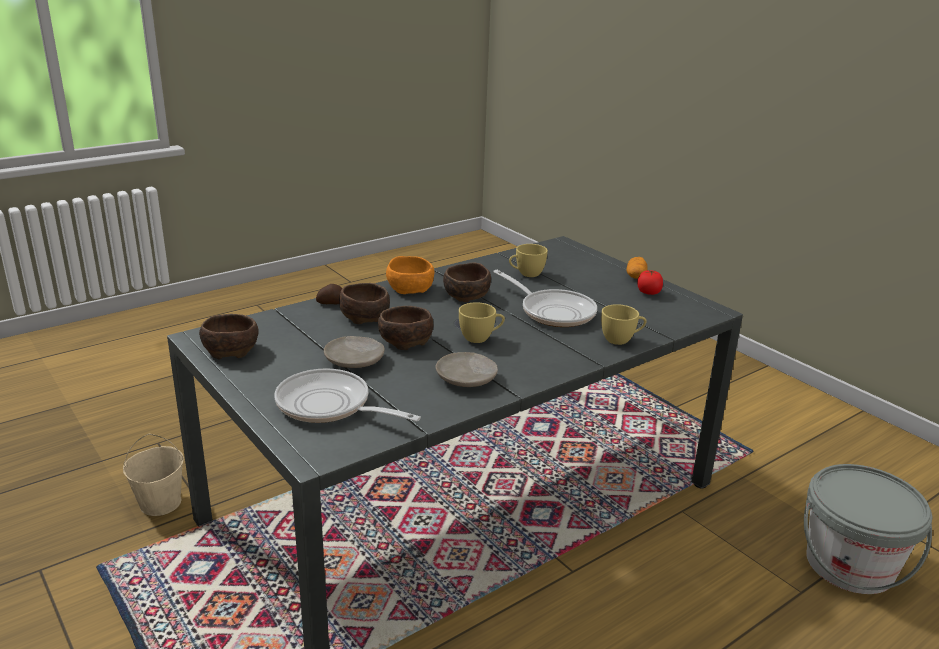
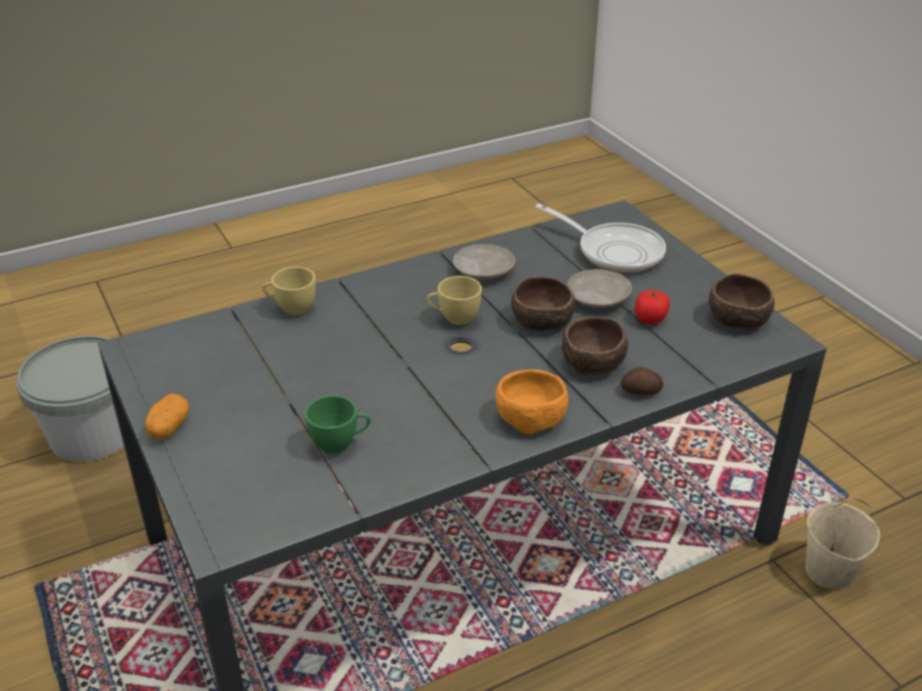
camera: 170 degrees left, 10 degrees up
(466, 296) = (451, 395): brown bowl -> none
(526, 274) = (340, 443): yellow cup -> green cup
(553, 311) = (344, 358): frying pan -> none
(648, 292) = (184, 388): tomato -> tomato (650, 319)

